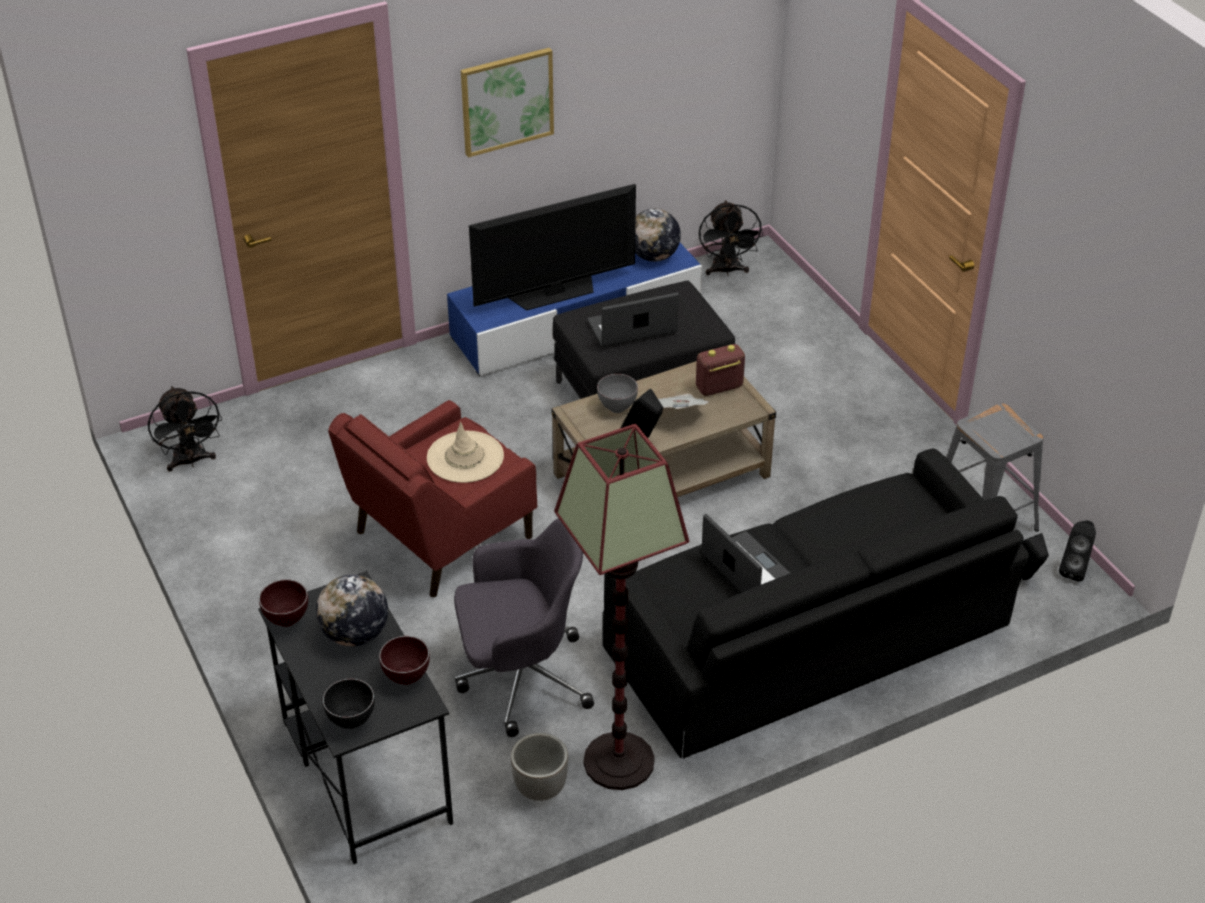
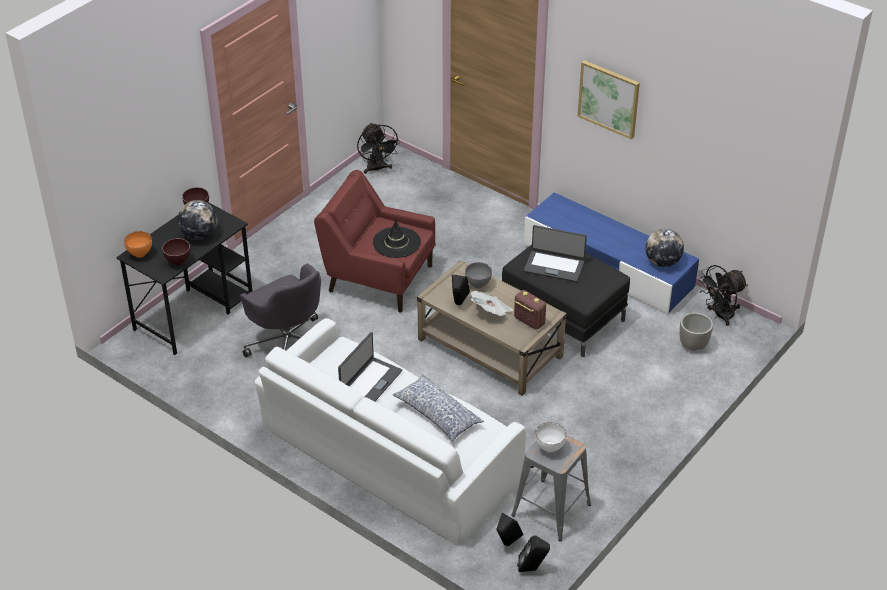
camera: 65 degrees right, 0 degrees up
(190, 461) = (377, 169): black fan -> black fan turned 60 degrees counterclockwise
(350, 722) = (140, 254): black bowl -> orange bowl
(465, 457) = (396, 242): beige hat -> black hat
(541, 788) = (214, 379): planter -> planter (693, 345)
(554, 293) = (589, 233): television -> none
(618, 762) = (247, 402): floor lamp -> none
(632, 328) = (554, 266): laptop -> laptop turned 150 degrees clockwise
(809, 638) = (388, 453): black sofa -> white sofa
(850, 526) = (437, 414): none -> pillow
(996, 434) = (549, 449): none -> white bowl

